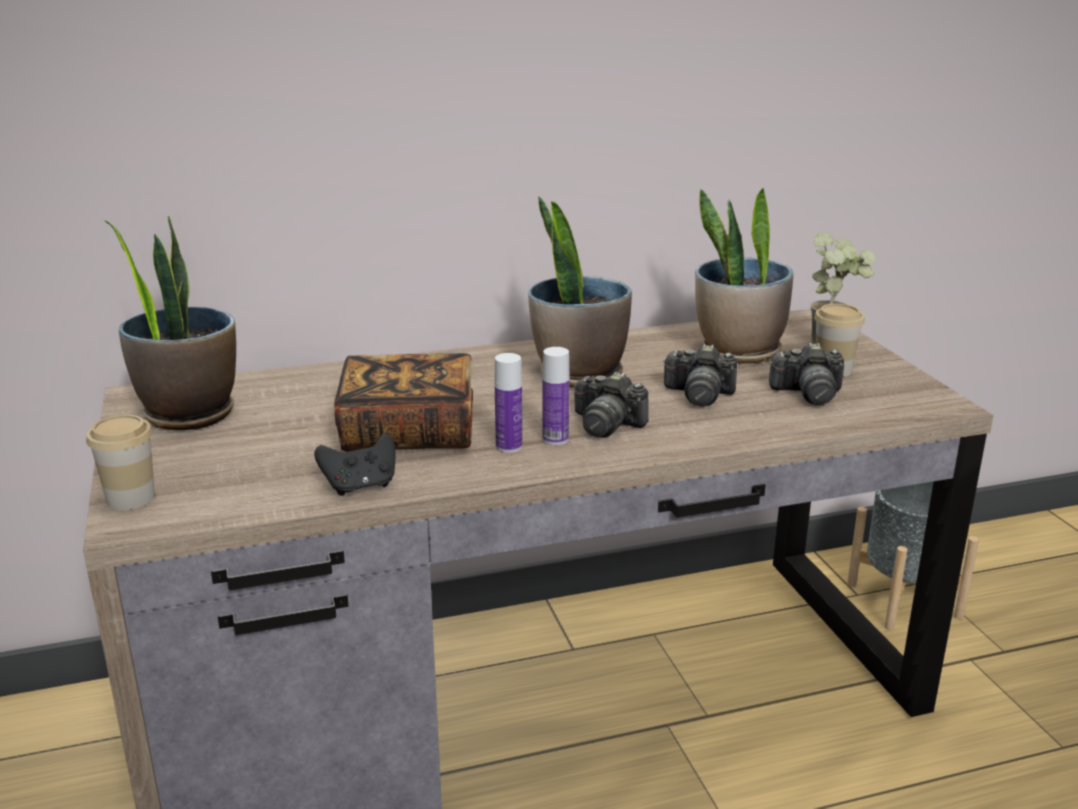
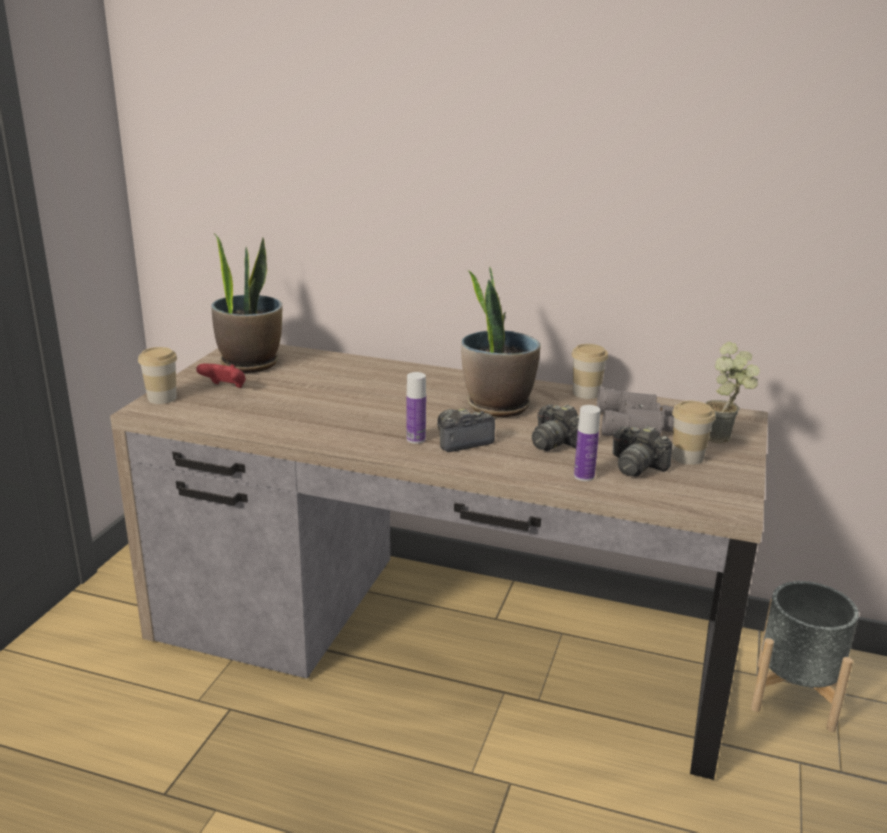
camera: 35 degrees right, 0 degrees up
(207, 456) = (225, 388): none -> red game controller
(360, 486) = (271, 429): black game controller -> none
(408, 432) = (341, 408): book -> none
(509, 446) = (382, 434): bottle -> bottle (584, 476)
(606, 425) = (461, 441): camera -> camera turned 90 degrees clockwise
(642, 335) = (586, 393): none -> cup
(738, 352) = (637, 424): potted plant -> grey binoculars

